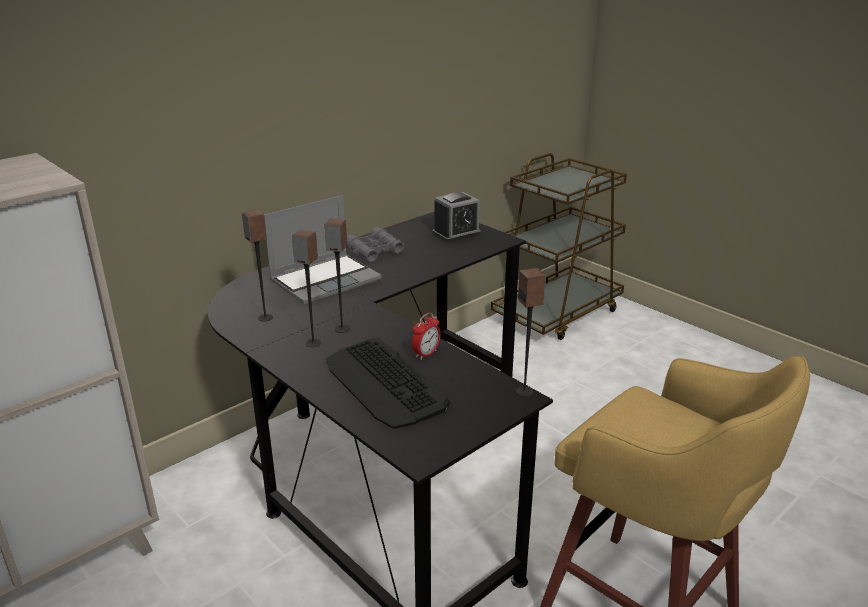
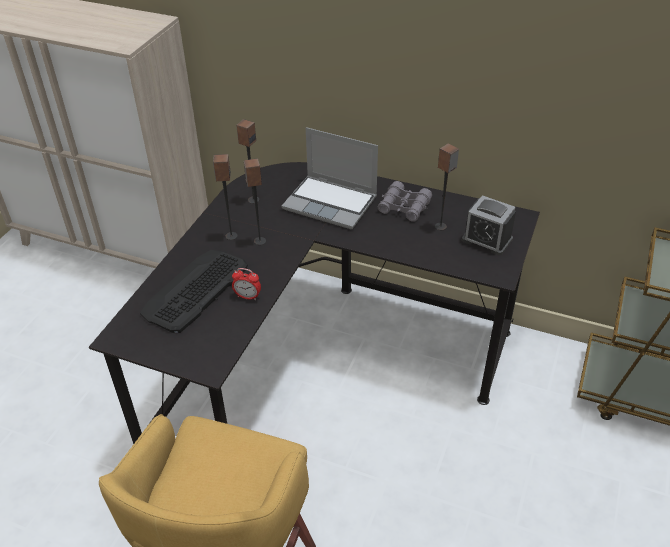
camera: 65 degrees right, 15 degrees up
(524, 391) = (220, 368): speaker -> speaker (440, 226)

